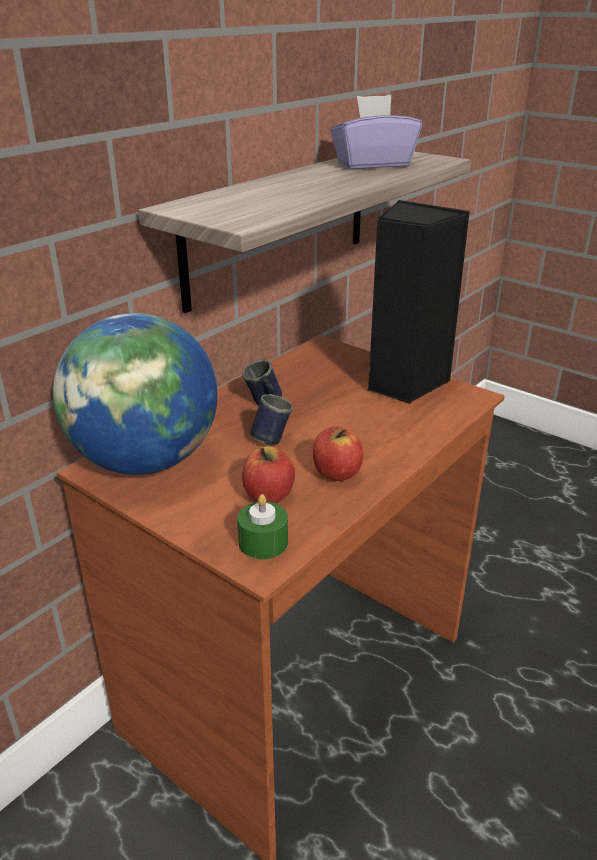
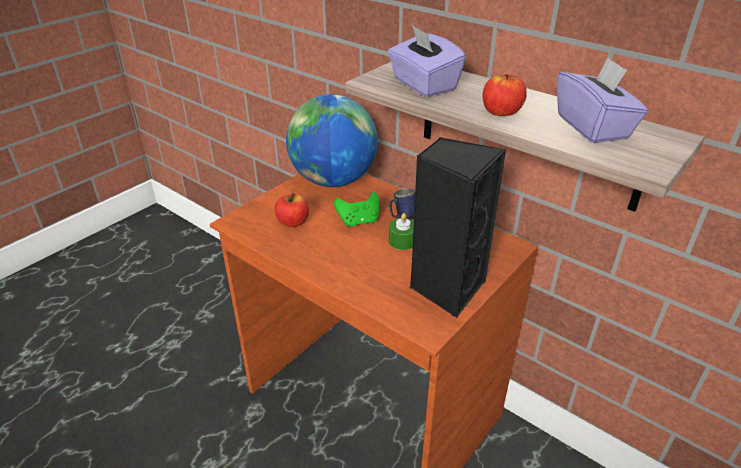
camera: 90 degrees right, 5 degrees up
(262, 203) = (423, 85): none -> purple tissue box
(263, 542) = (250, 221): green candle -> green candle (402, 241)
(270, 437) = (358, 221): blue mug -> green game controller
(336, 473) = (313, 248): apple -> apple (501, 112)

